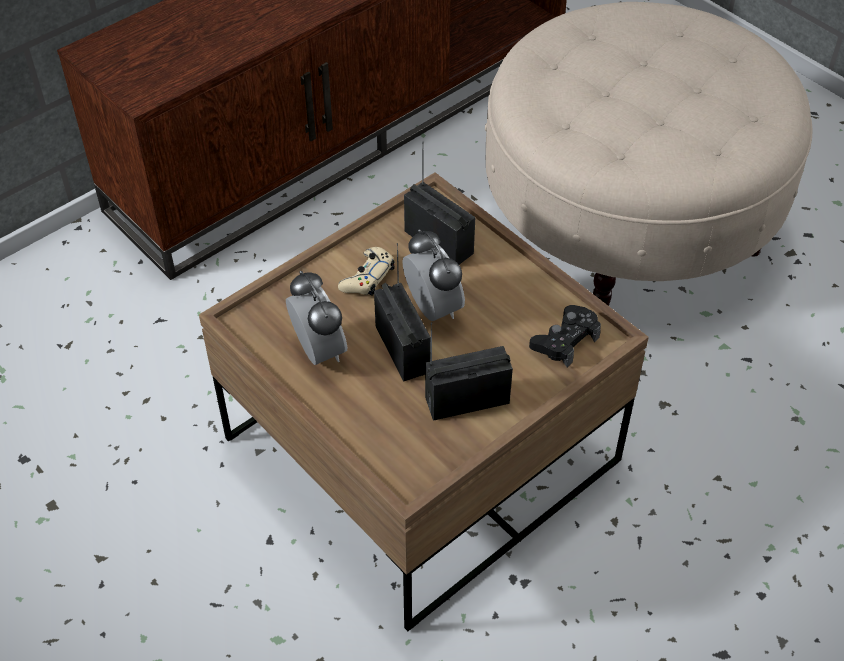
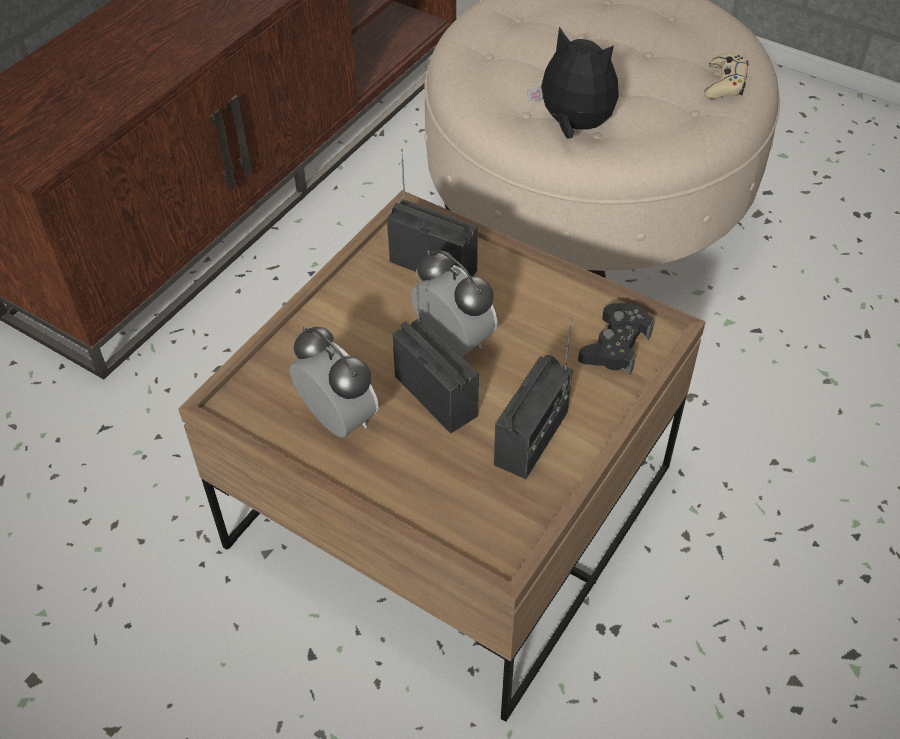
camera: 15 degrees left, 0 degrees up
(367, 277) = (366, 322): beige game controller -> beige game controller (724, 83)
(467, 400) = (532, 438): radio -> radio turned 150 degrees clockwise
(601, 144) = (573, 126): none -> plush toy

